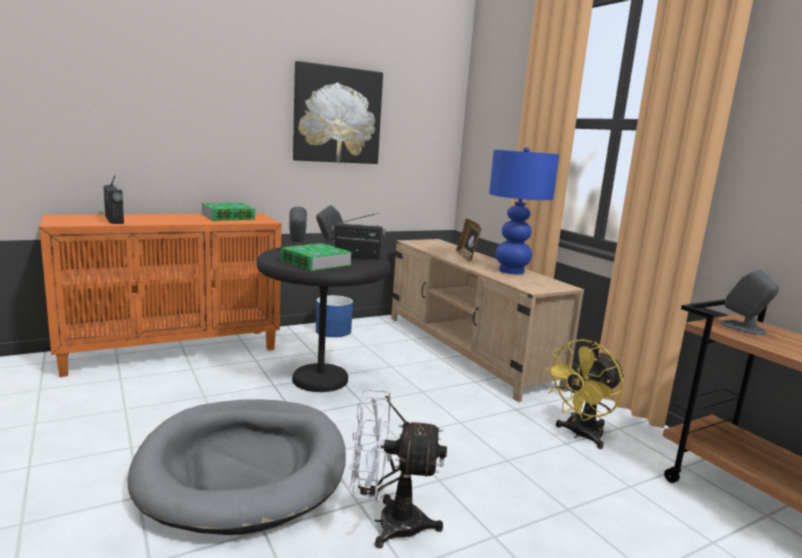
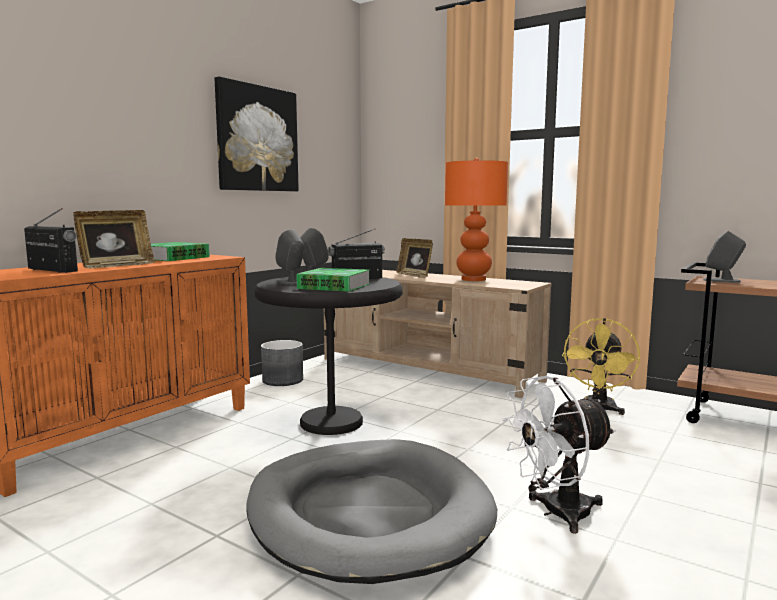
camera: 25 degrees left, 5 degrees down
(164, 221) = (116, 266): none -> picture frame
(333, 331) = (283, 380): blue planter -> grey planter
(511, 271) = (473, 279): blue table lamp -> orange table lamp

